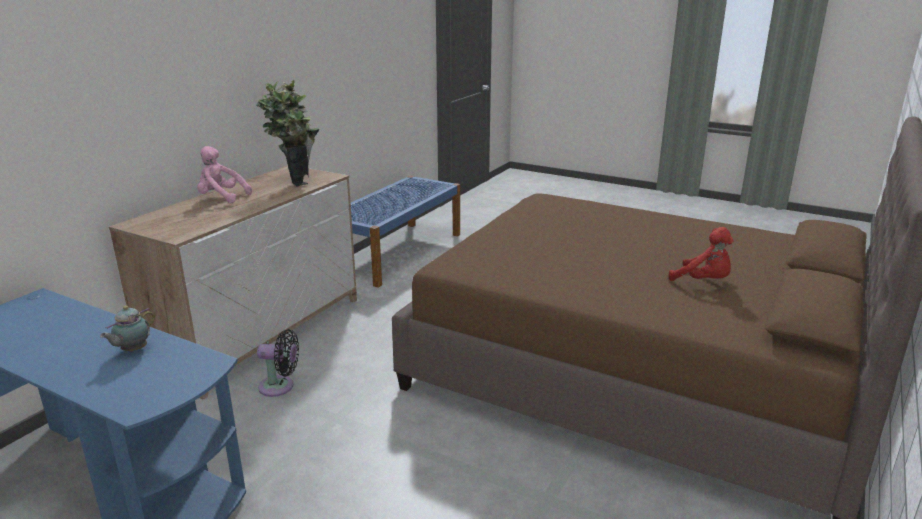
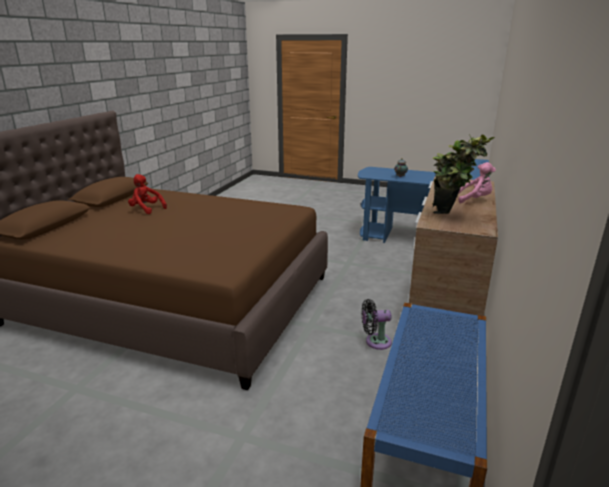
camera: 170 degrees right, 0 degrees up
(280, 387) = (392, 273): black fan -> black fan (375, 342)

